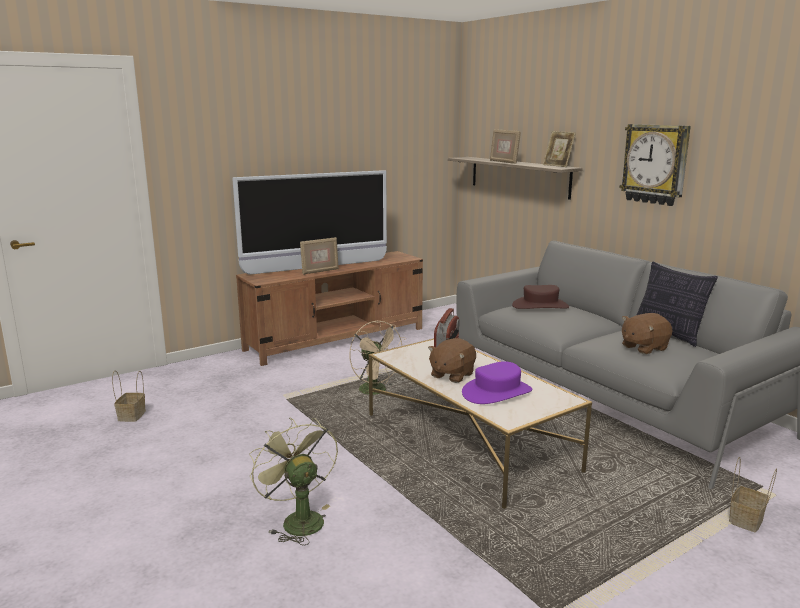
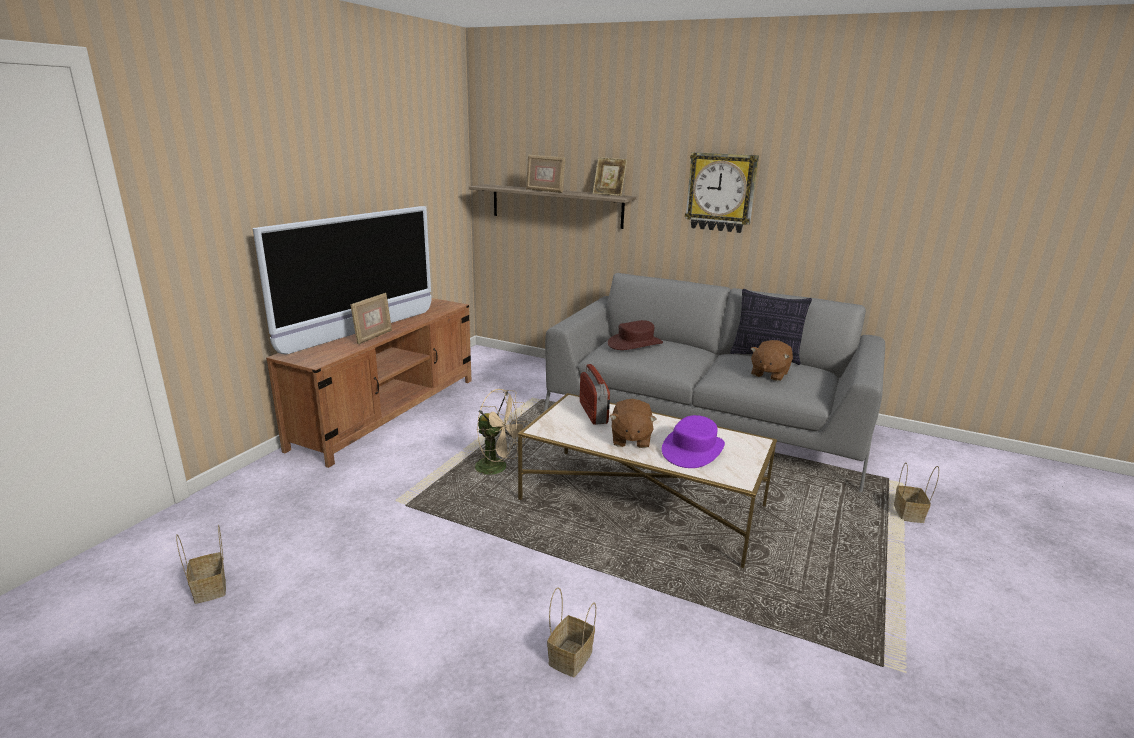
camera: 30 degrees left, 5 degrees up
(297, 519) = (570, 659): green fan -> basket

